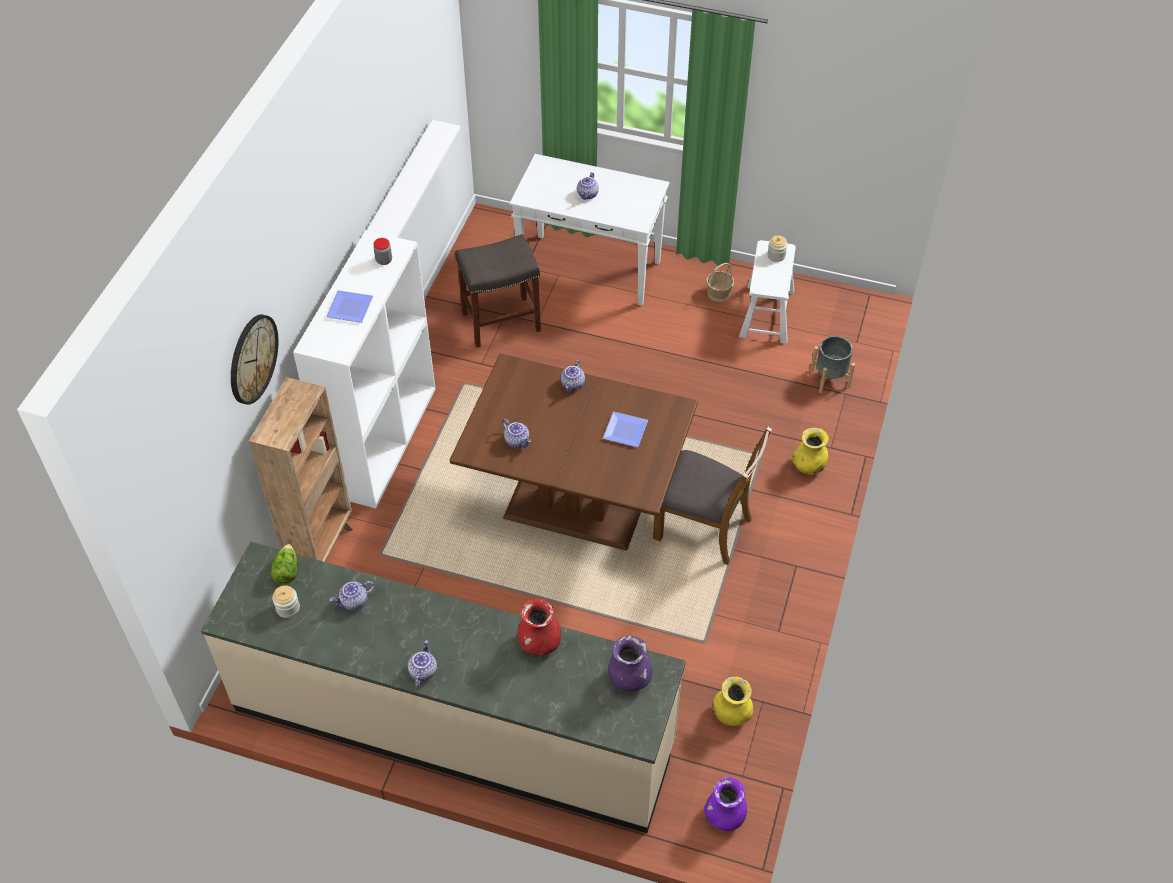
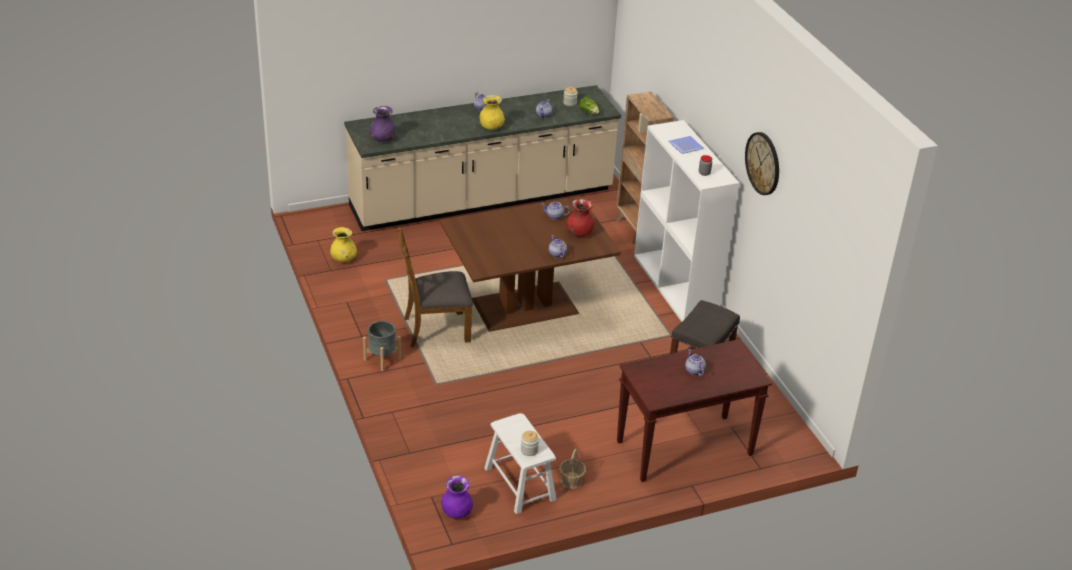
camera: 140 degrees right, 15 degrees down
(252, 359) = (675, 73): wall clock -> wall clock (763, 163)
(400, 189) = (777, 245): white shelf -> none
(539, 643) = (439, 134): red vase -> red vase (579, 233)
(591, 270) = (683, 449): white console table -> brown console table
(626, 432) = (498, 245): plate -> none
(725, 816) = (315, 224): purple vase -> purple vase (456, 512)
(808, 466) = (398, 393): yellow vase -> yellow vase (491, 127)
(830, 378) = (429, 458): grey planter -> grey planter (382, 359)

